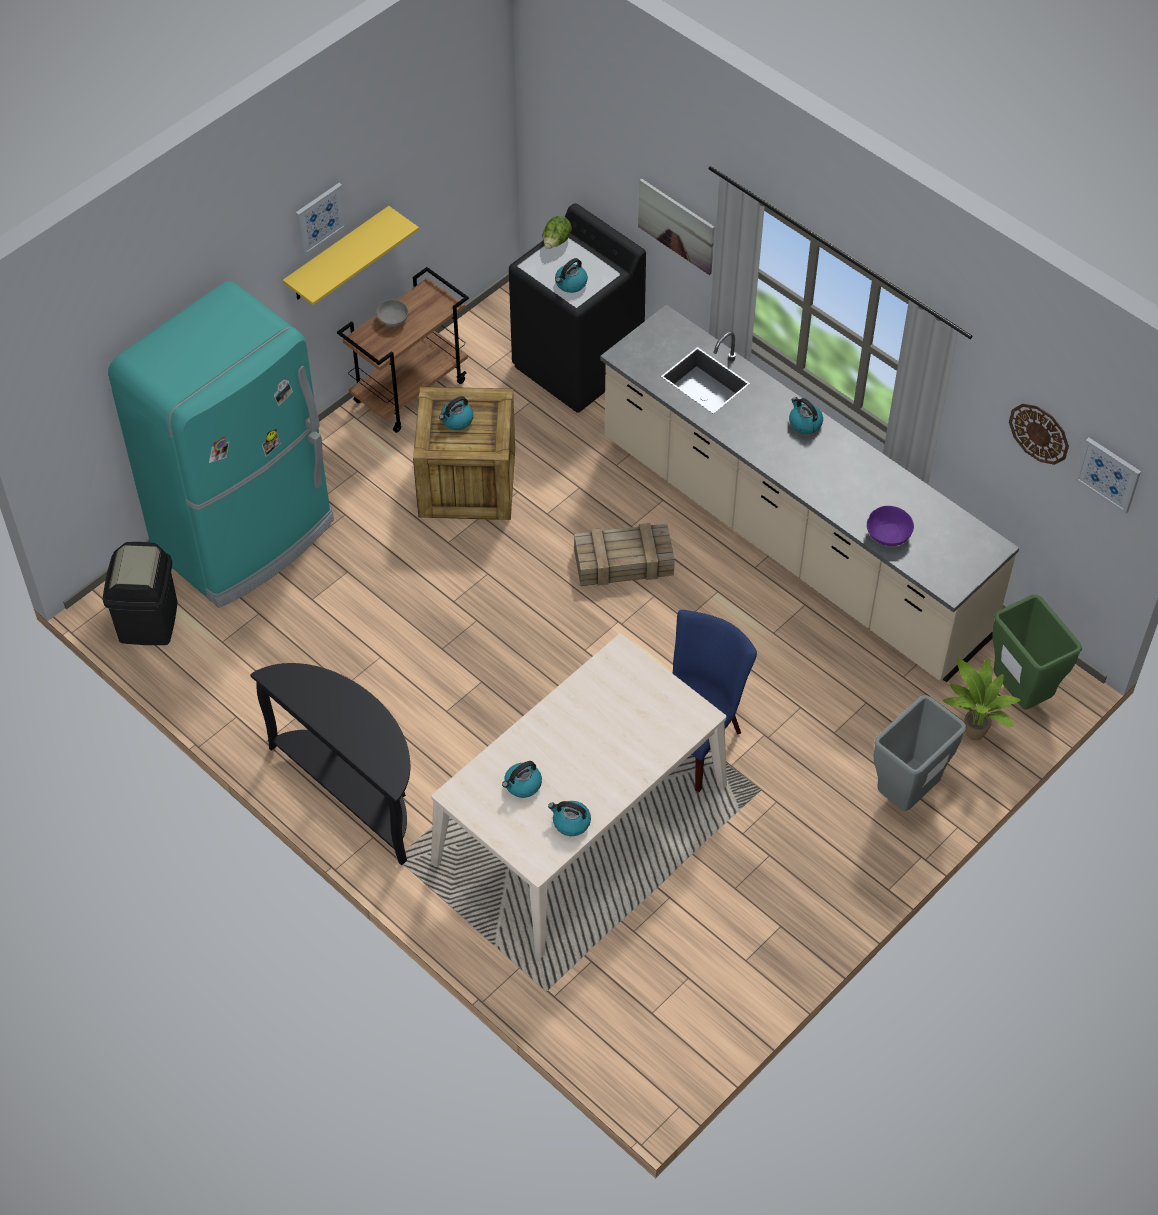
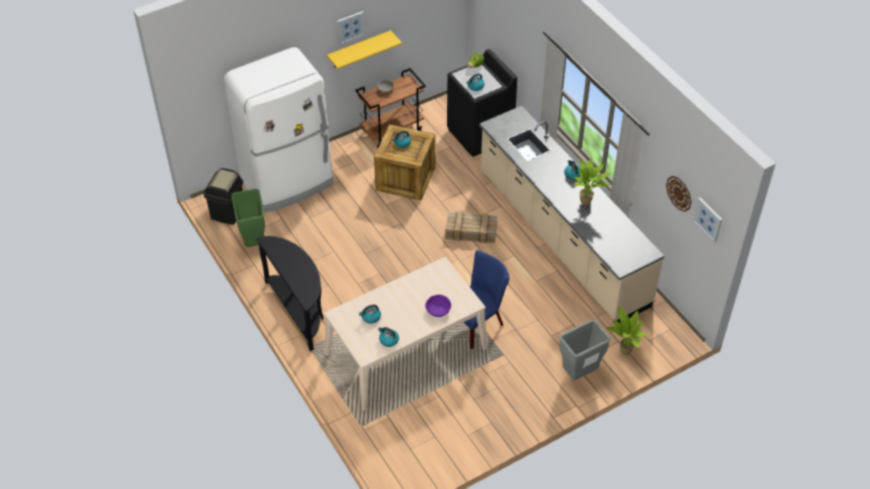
camera: 15 degrees right, 5 degrees down
(246, 537) = (288, 183): turquoise fridge -> white fridge
(676, 226) = (531, 64): picture -> none
(849, 472) = (587, 202): none -> potted plant
(888, 534) = (597, 235): purple bowl -> purple bowl (438, 310)
(1019, 693) = (656, 337): green trash can -> green trash can (253, 241)

